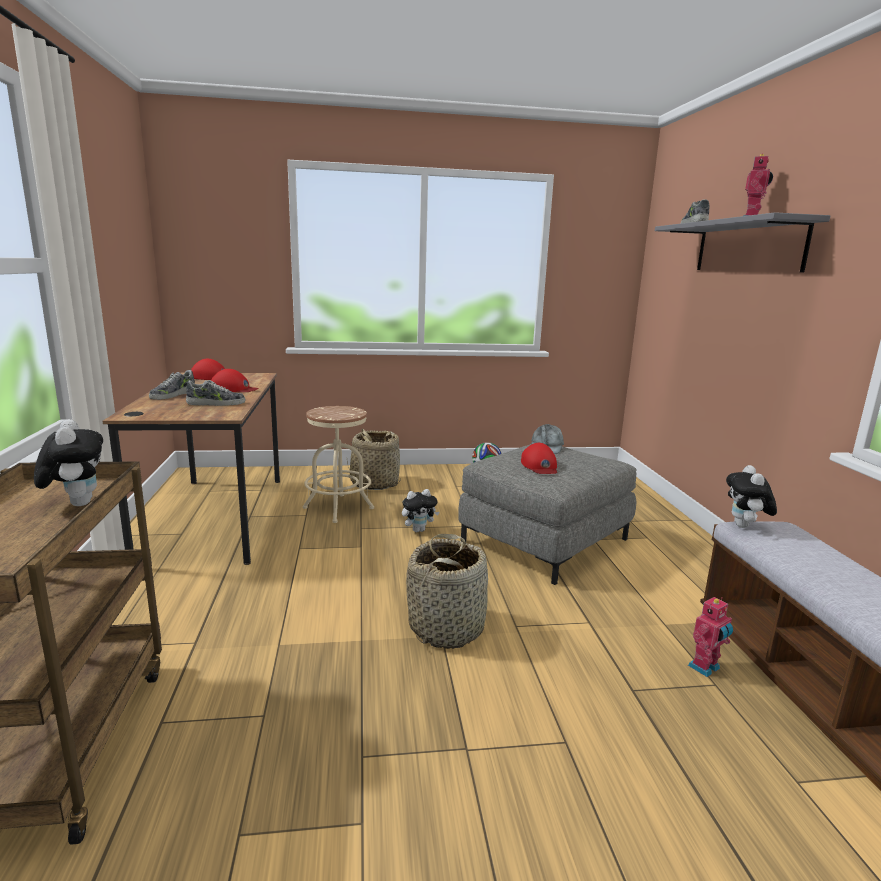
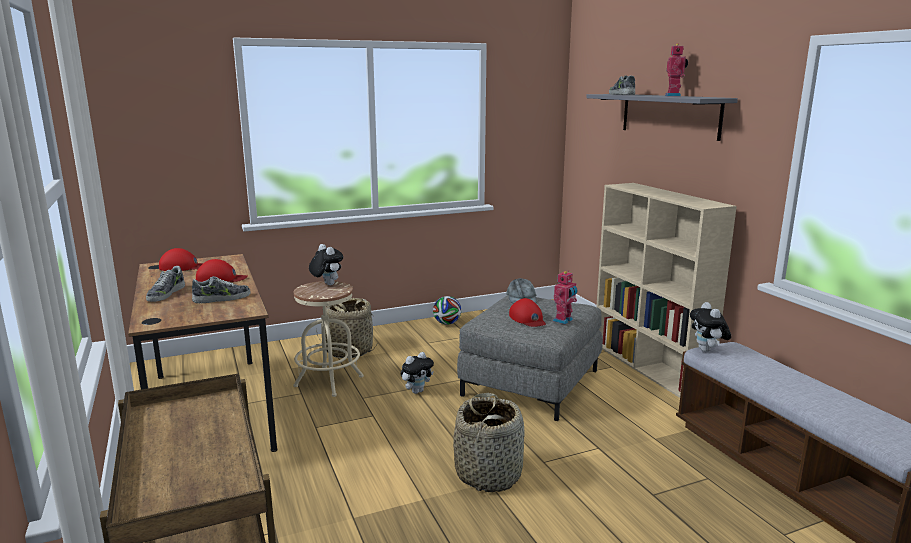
camera: 15 degrees left, 0 degrees up
(77, 503) = (213, 421): plush toy -> plush toy (326, 284)
(694, 544) = (649, 366): none -> beige bookcase
(705, 668) = (697, 467): toy robot -> toy robot (564, 320)

